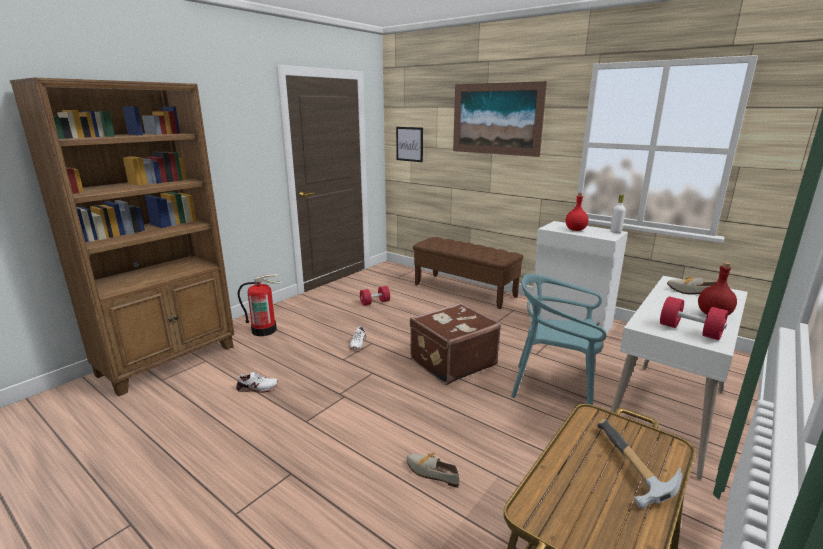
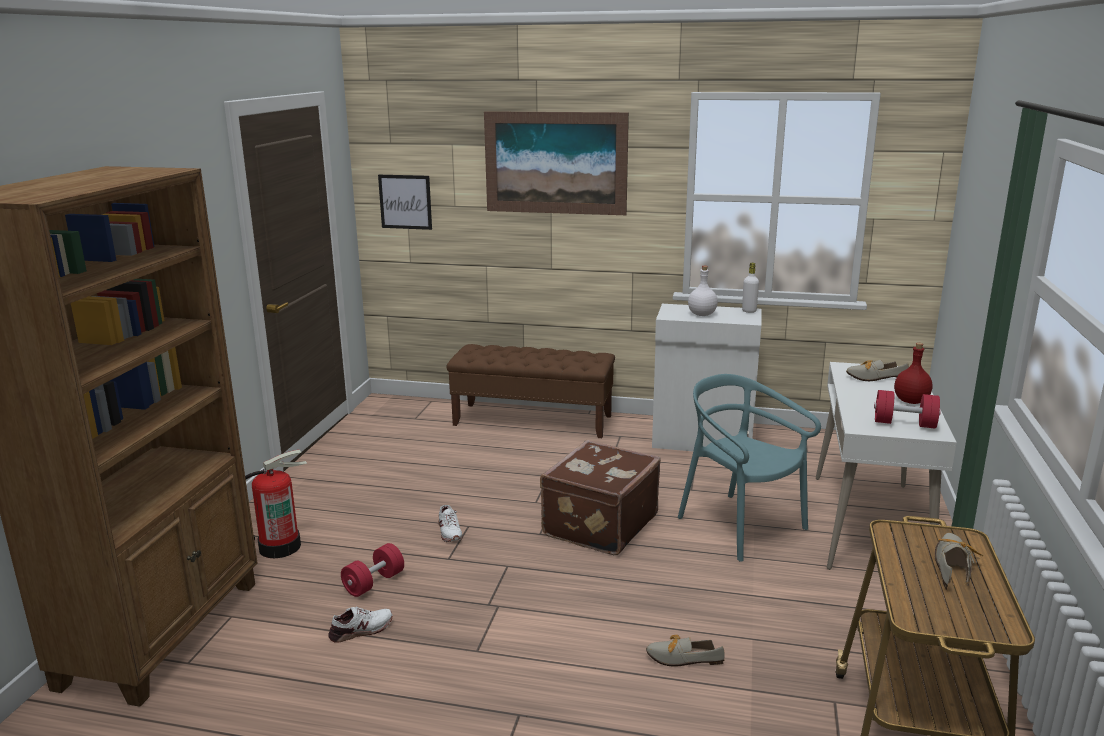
camera: 25 degrees left, 0 degrees up
(375, 302) = (417, 465): red dumbbell -> red dumbbell (374, 583)
(554, 388) = (740, 526): turquoise chair -> turquoise chair turned 60 degrees clockwise
(576, 230) = (702, 314): red bottle -> white bottle
(627, 469) = (952, 565): hammer -> shoe

